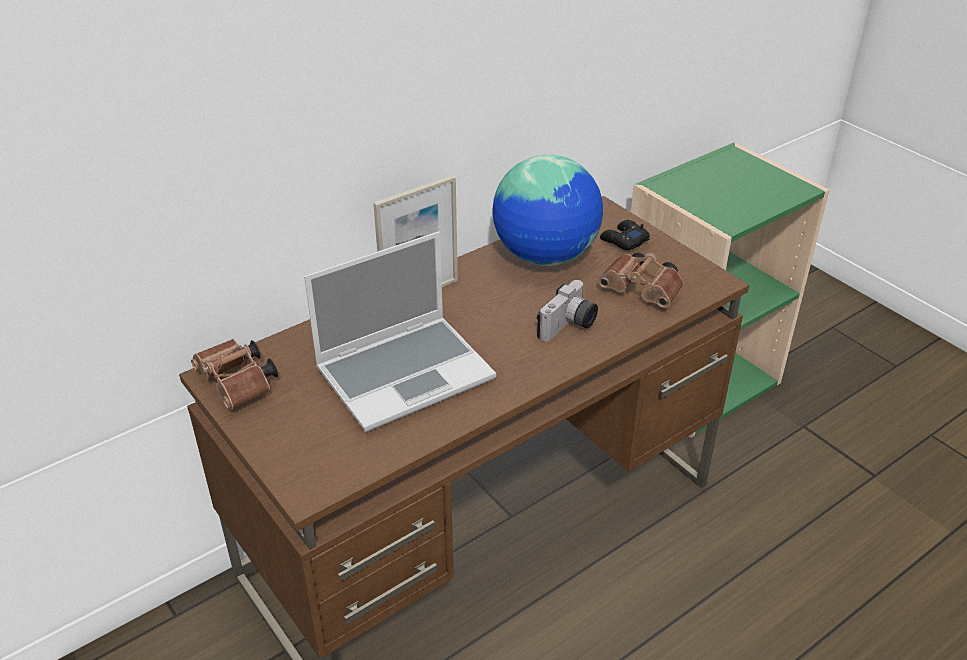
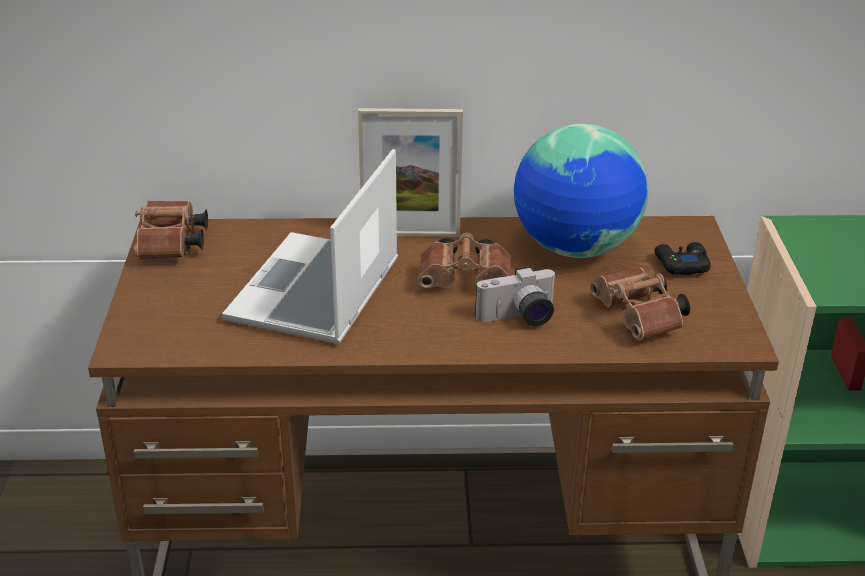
camera: 35 degrees right, 5 degrees down
(406, 373) = (316, 293): laptop -> laptop turned 105 degrees clockwise
(503, 313) = (468, 281): none -> brown binoculars

